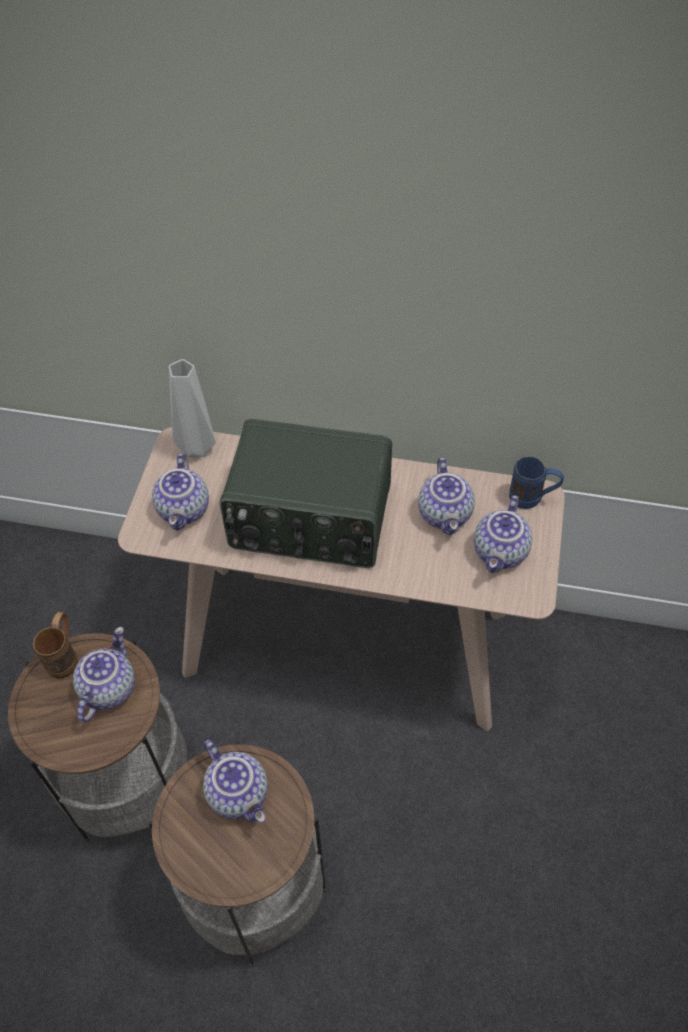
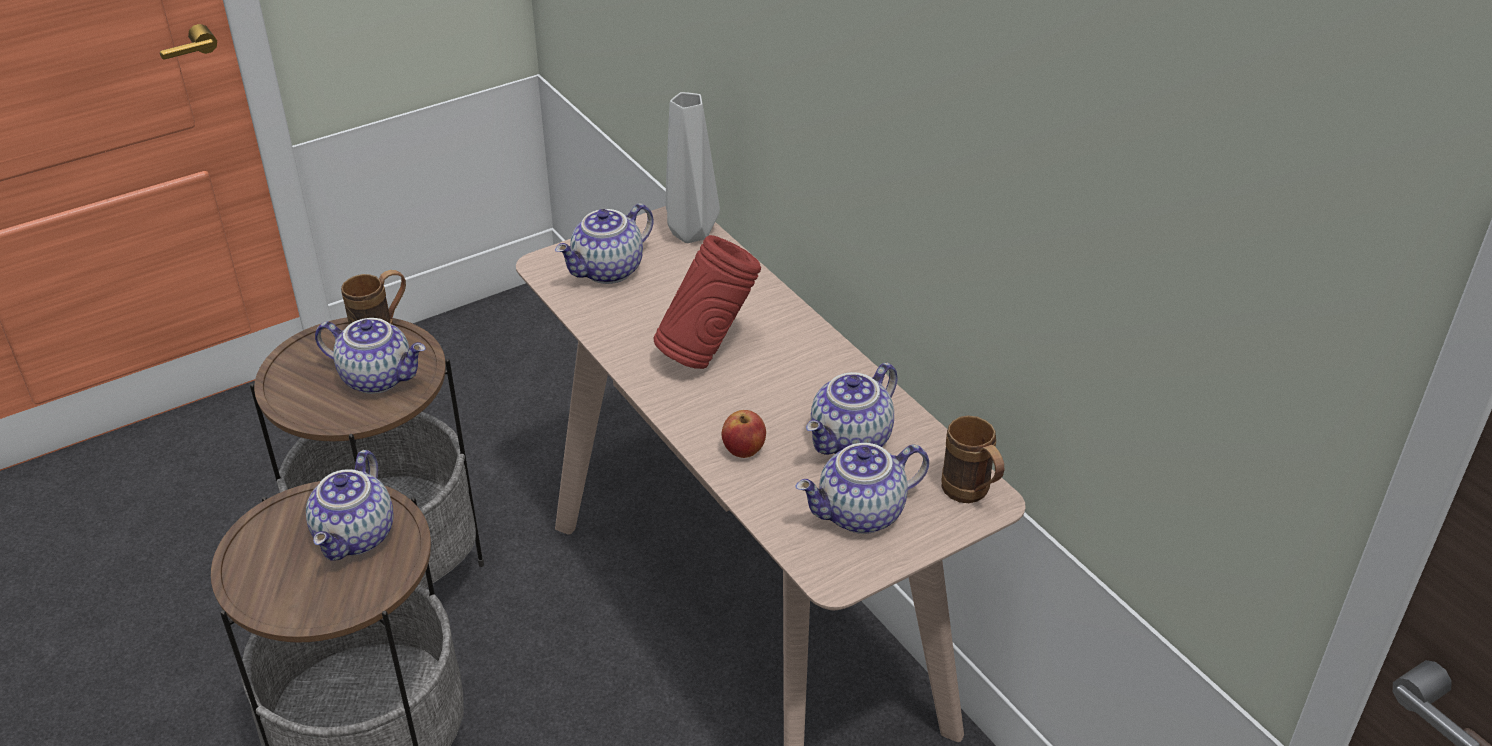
camera: 45 degrees right, 15 degrees down
(107, 687) = (378, 377): teapot -> teapot turned 45 degrees clockwise
(310, 520) = (707, 353): radio -> red vase
(404, 563) = (744, 450): none -> apple
(532, 499) = (971, 495): blue mug -> brown mug

